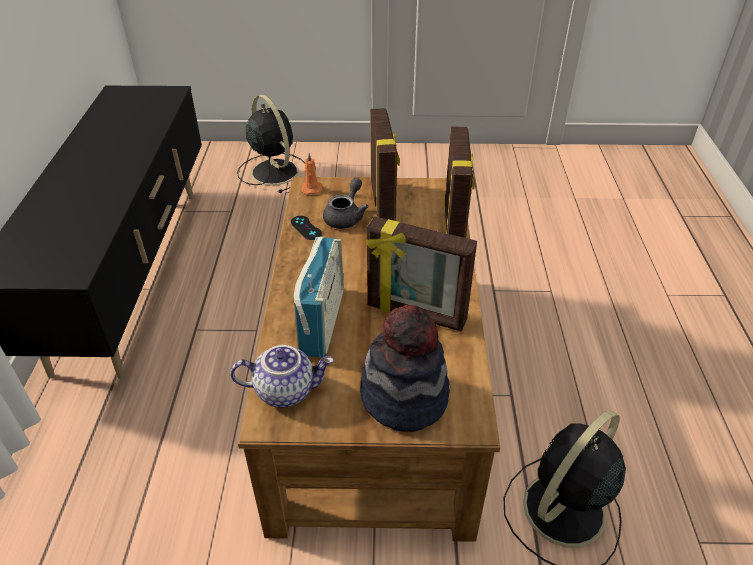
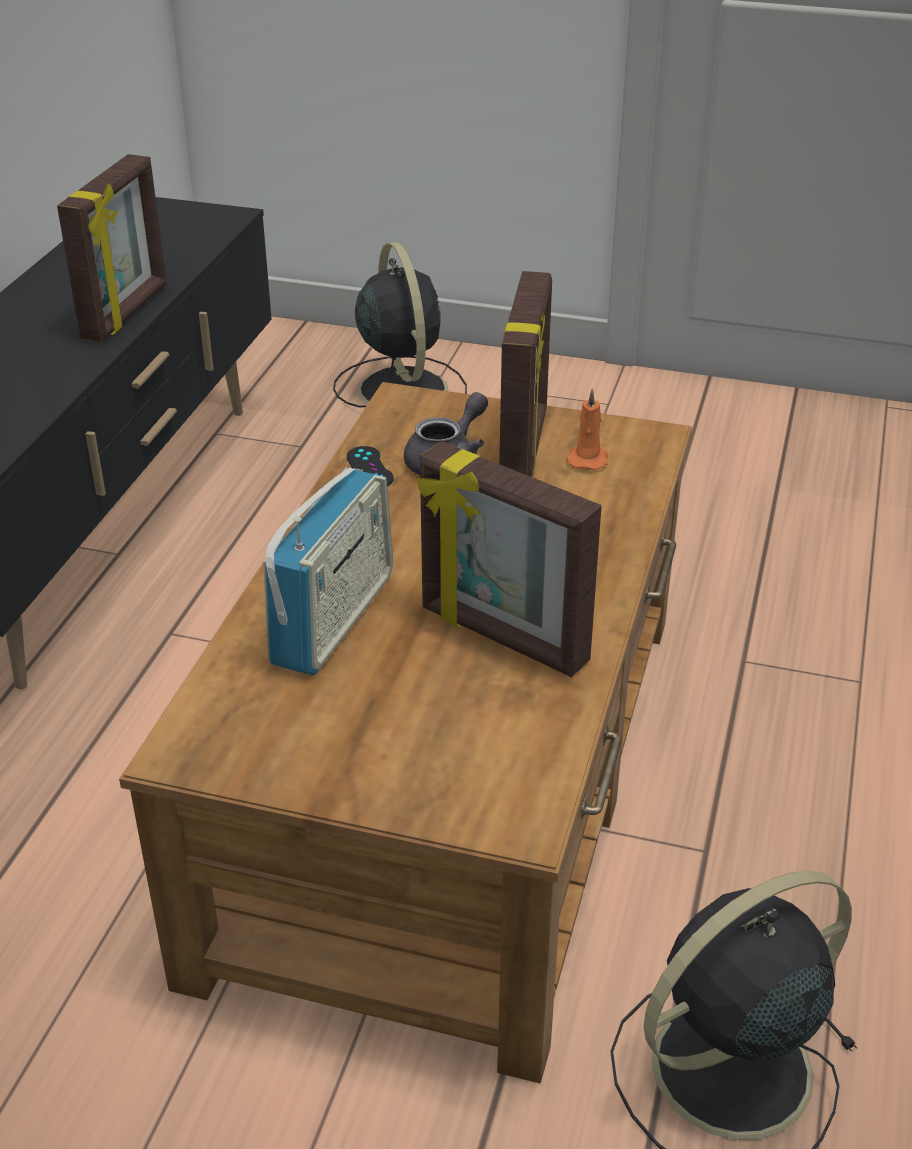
camera: 15 degrees right, 5 degrees down
(286, 390) = (228, 713): teapot -> none
(311, 188) = (407, 405): orange candle -> orange candle (587, 459)
(404, 396) = (424, 760): hat -> none
(455, 225) = (641, 503): picture frame -> picture frame (127, 312)

